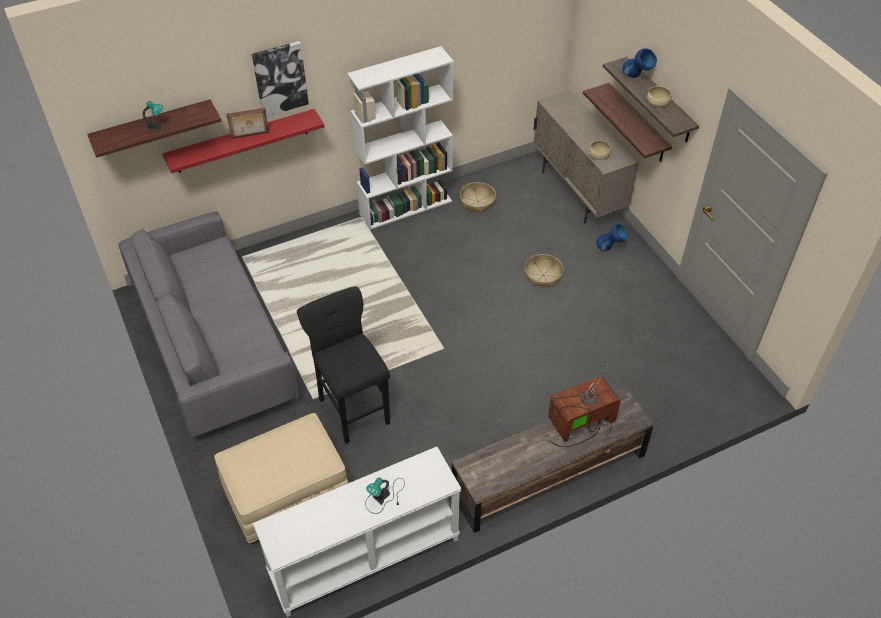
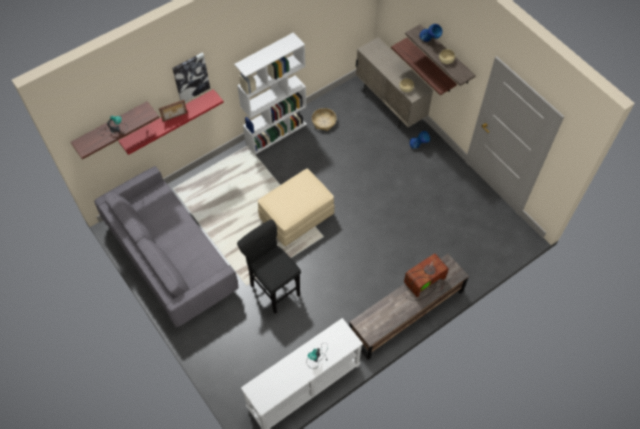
camera: 10 degrees left, 10 degrees up
(287, 493) = (245, 353): beige ottoman -> beige ottoman (297, 216)
(543, 275) = (378, 172): basket -> none

